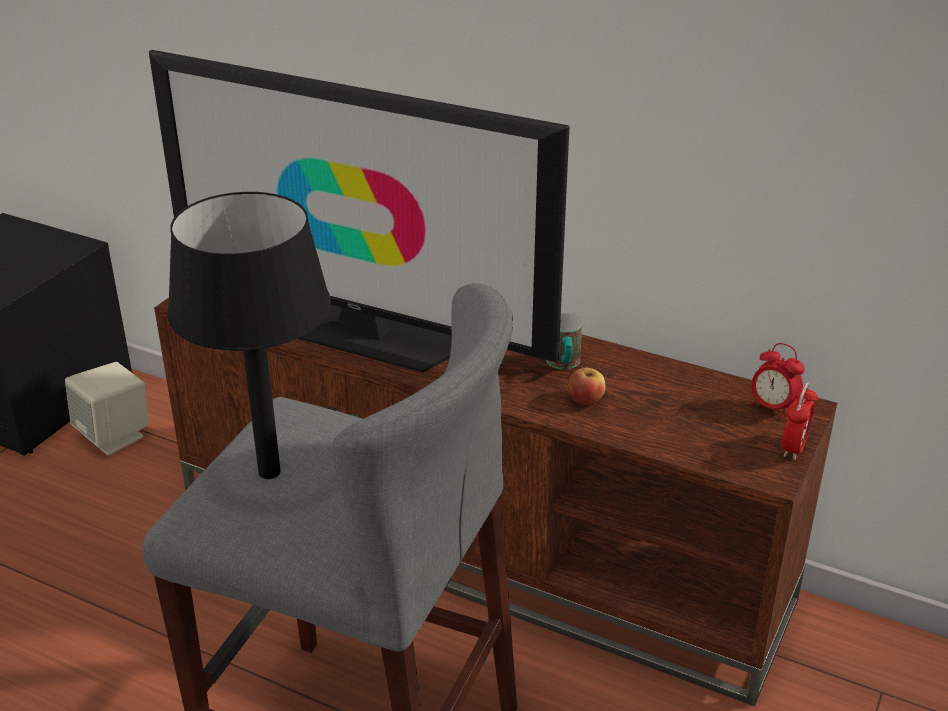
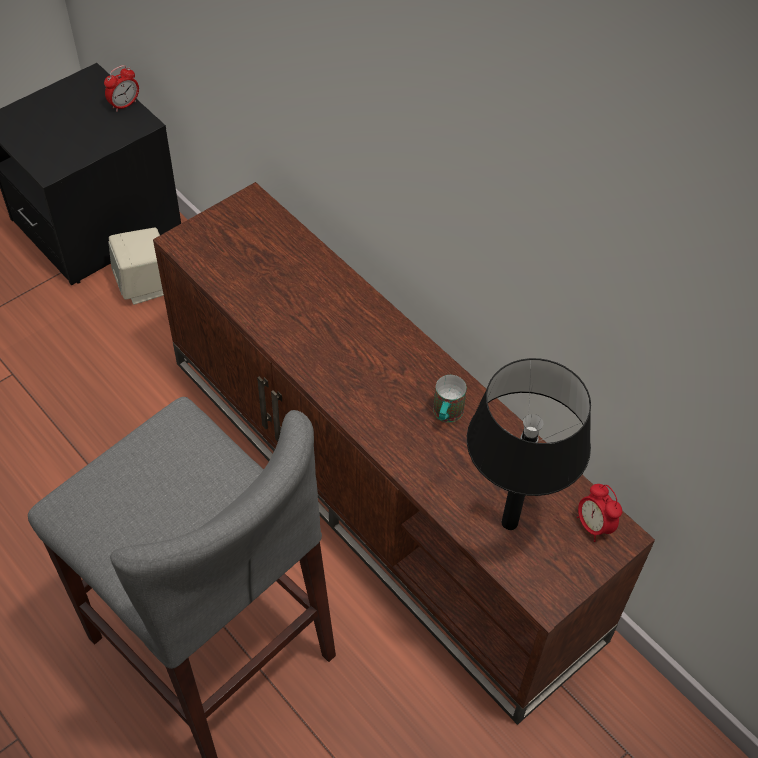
camera: 20 degrees right, 20 degrees up
(268, 471) = (134, 483): black table lamp -> black table lamp (509, 522)
(363, 332) = (302, 323): television -> none
(585, 399) = (442, 462): apple -> none
(794, 448) = (584, 577): alarm clock -> alarm clock (124, 105)

